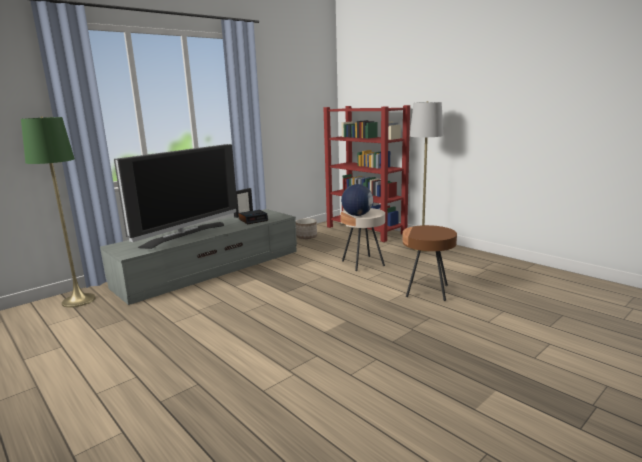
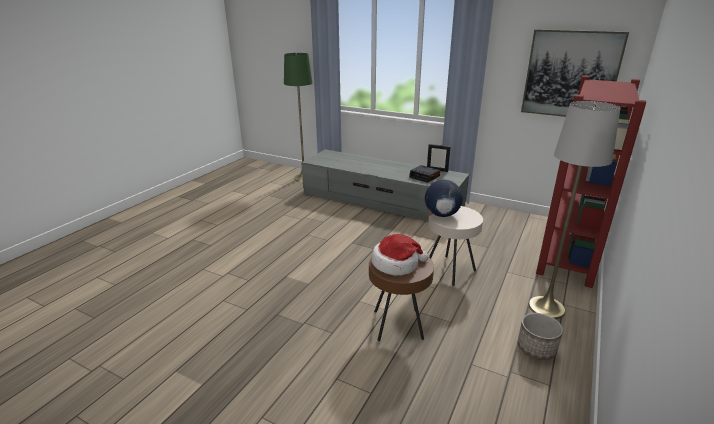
camera: 70 degrees right, 10 degrees up
(185, 235) = (364, 164): television -> none
(304, 110) = (570, 74): none -> picture
(306, 237) = (500, 222): planter -> planter (536, 349)
(429, 233) = (396, 264): none -> hat

